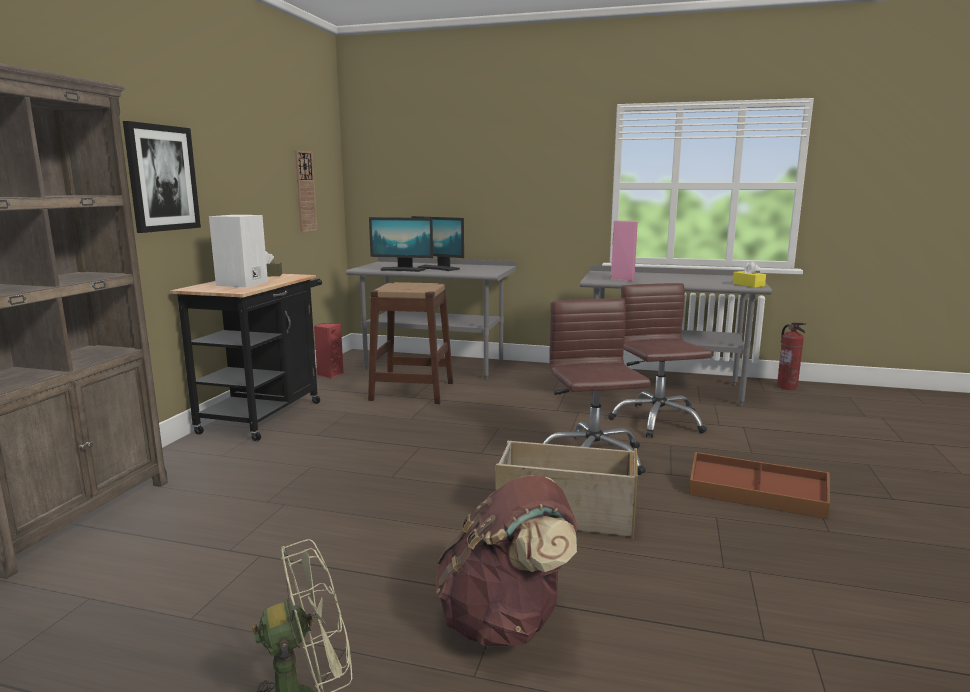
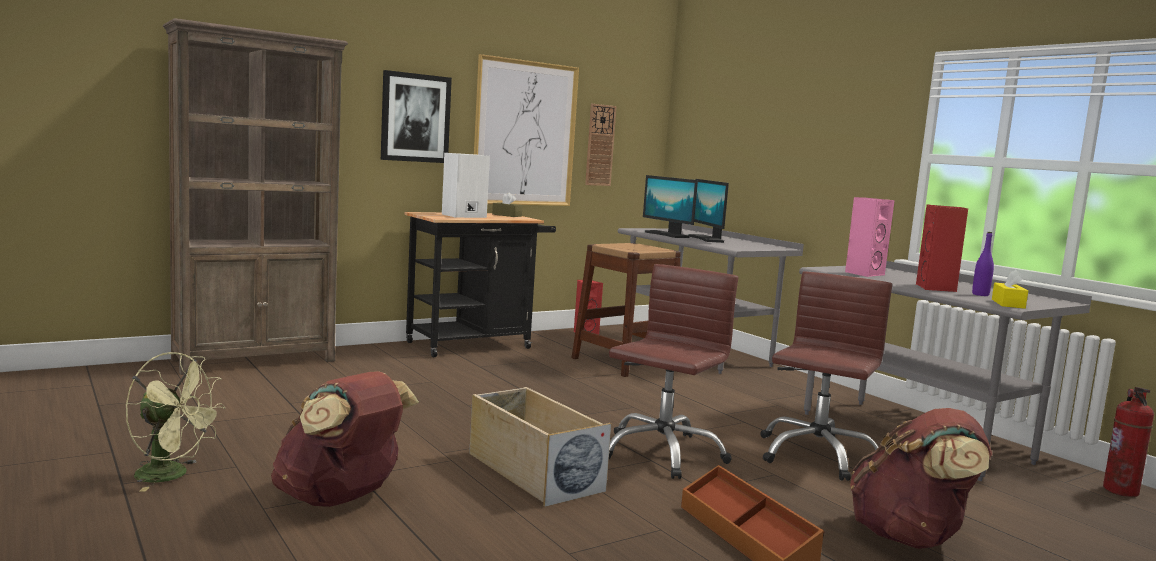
camera: 40 degrees right, 5 degrees down
(253, 186) = (525, 133): none -> picture
(688, 282) = (936, 288): none -> red speaker
(715, 281) = (980, 294): none -> purple bottle
(797, 456) = (910, 537): none -> brown backpack

